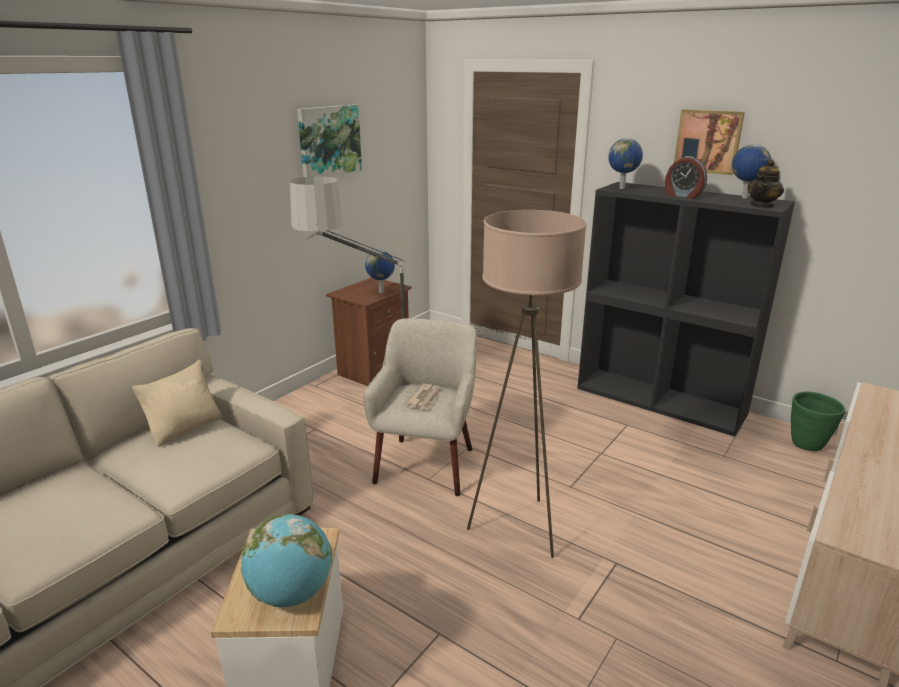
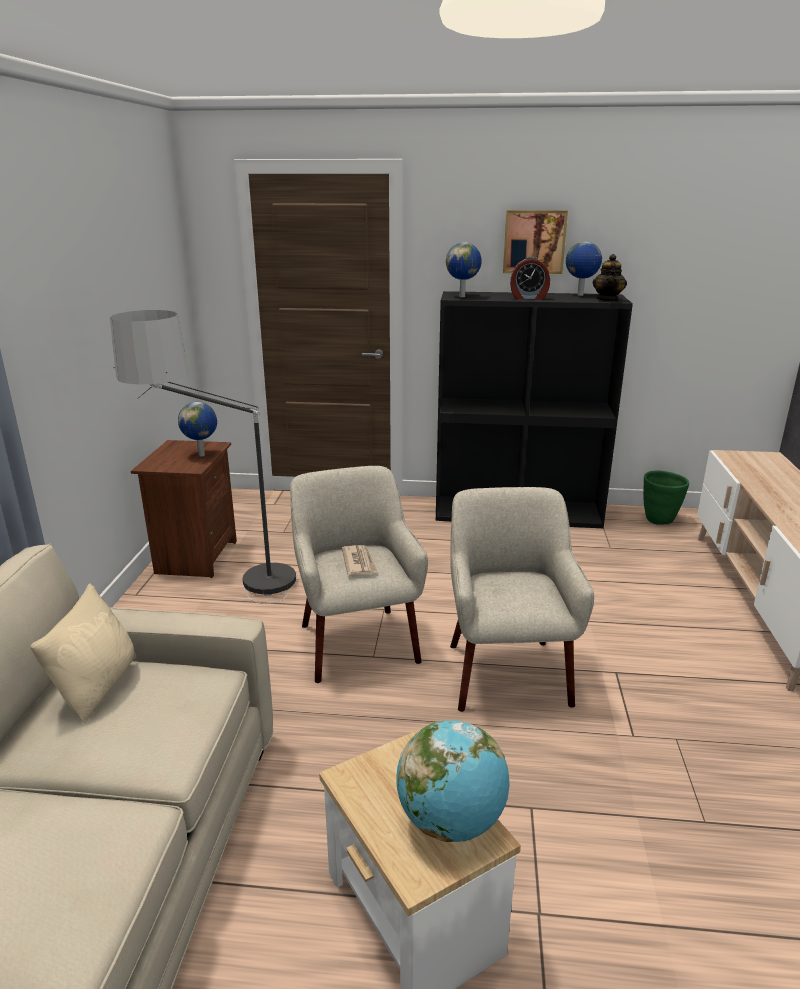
camera: 30 degrees left, 0 degrees up
(329, 141) = (106, 266): picture -> none
(518, 527) = (506, 673): beige floor lamp -> beige armchair

